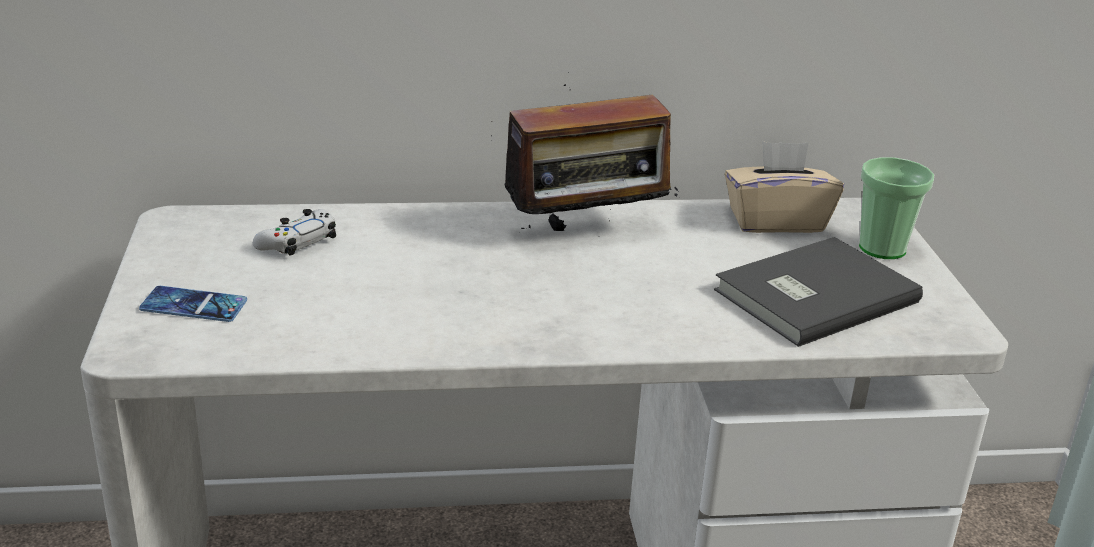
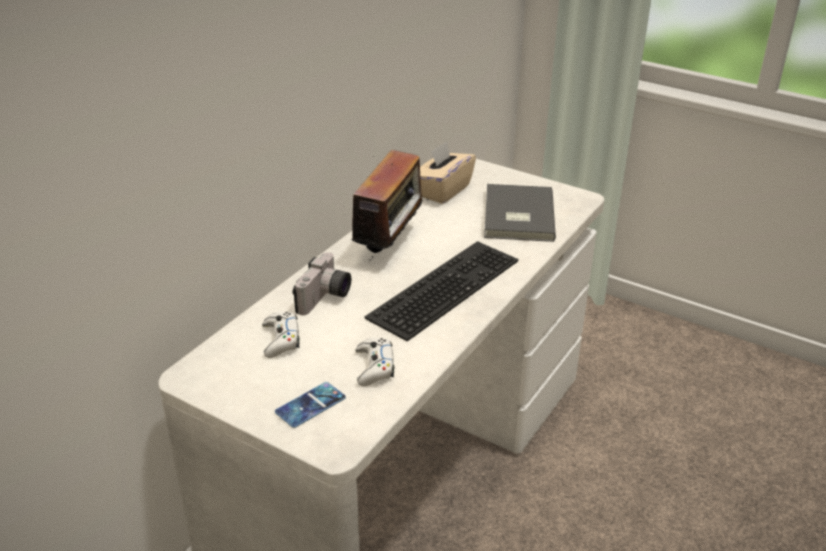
camera: 50 degrees left, 5 degrees up
(313, 318) = (374, 367): none -> white game controller
(413, 237) = (325, 298): none -> camera
(551, 301) = (443, 286): none -> keyboard
(882, 248) = (498, 179): cup -> none

